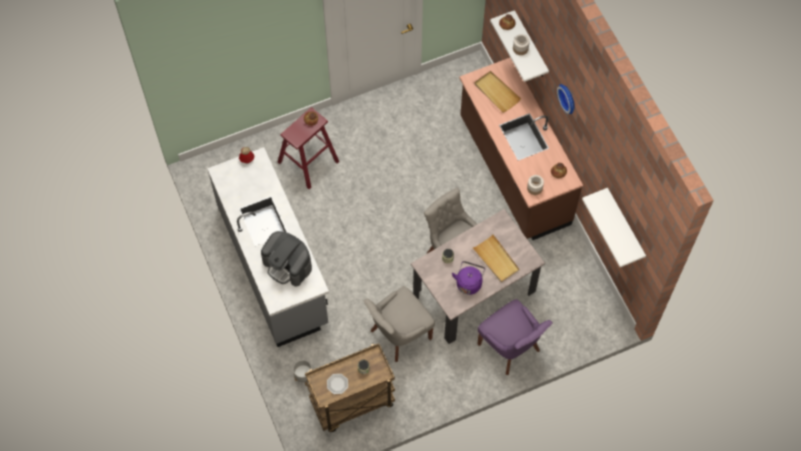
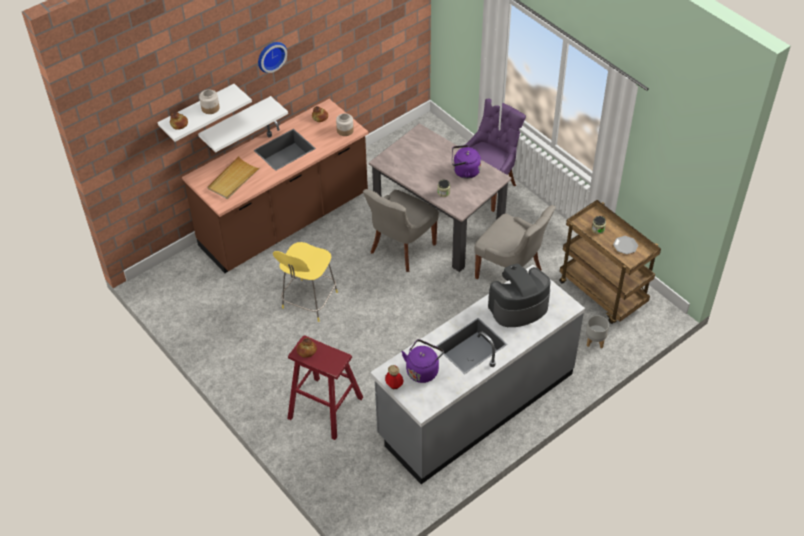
camera: 105 degrees left, 15 degrees down
(252, 181) = (423, 370): none -> purple kettle
(288, 265) = (518, 307): coffee machine -> coffee machine turned 135 degrees counterclockwise
(417, 171) = (308, 301): none -> yellow stool
(496, 259) = (430, 157): beige tray -> none
(624, 226) = (385, 33): white shelf -> white shelf (236, 124)

